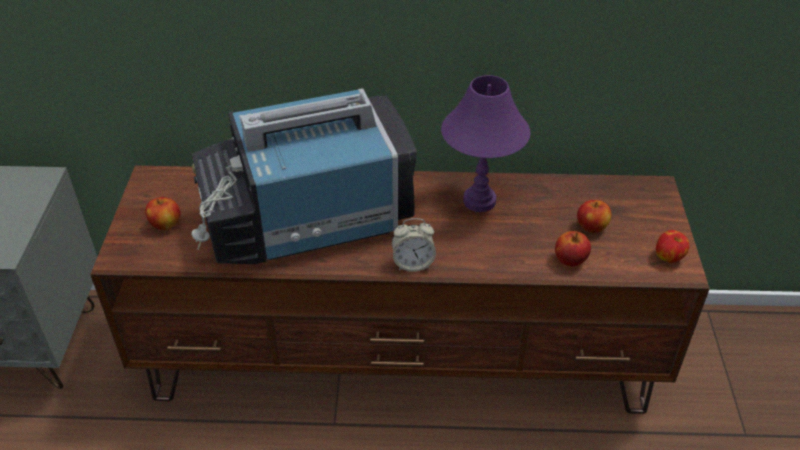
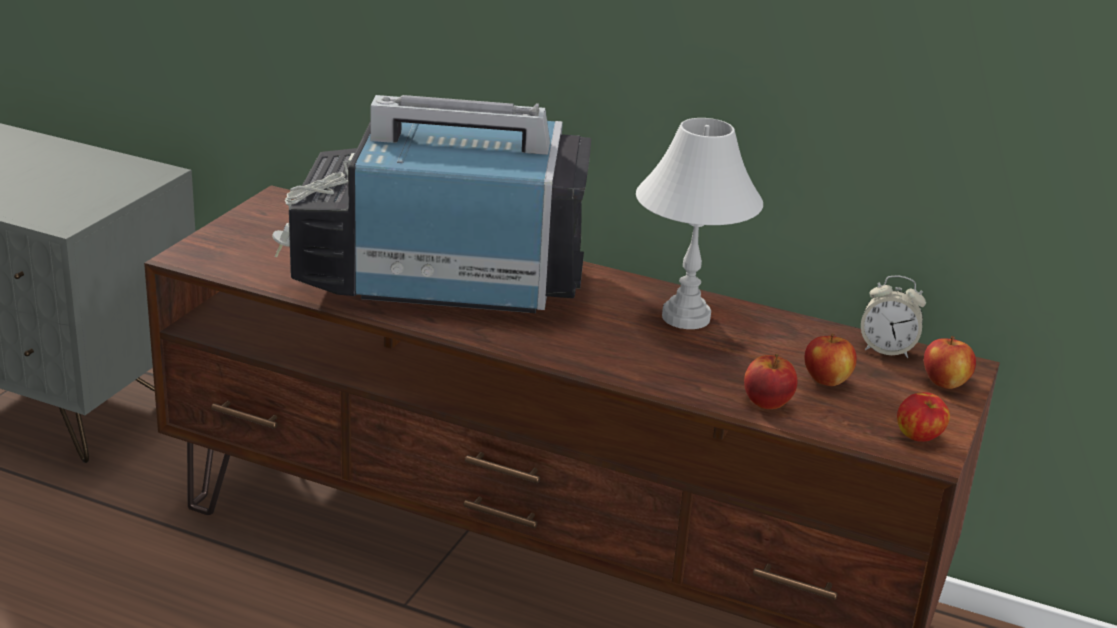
camera: 20 degrees right, 15 degrees down
(166, 224) = (265, 242): apple -> apple (945, 383)
(413, 263) = (545, 351): alarm clock -> alarm clock (887, 349)
(479, 201) = (685, 318): purple table lamp -> white table lamp

